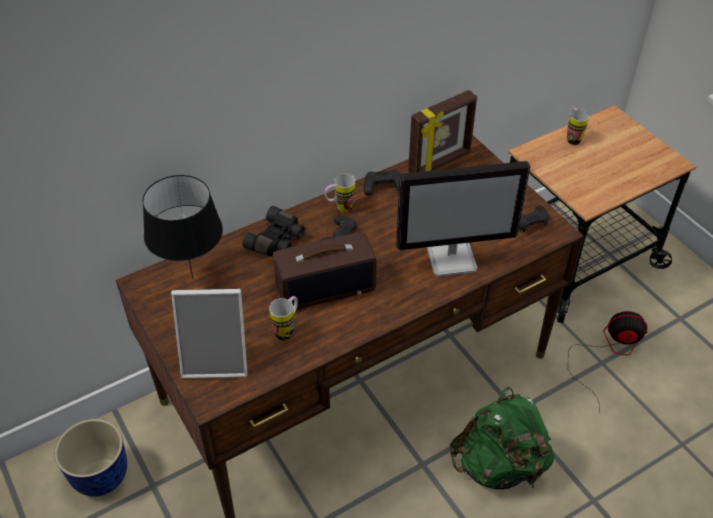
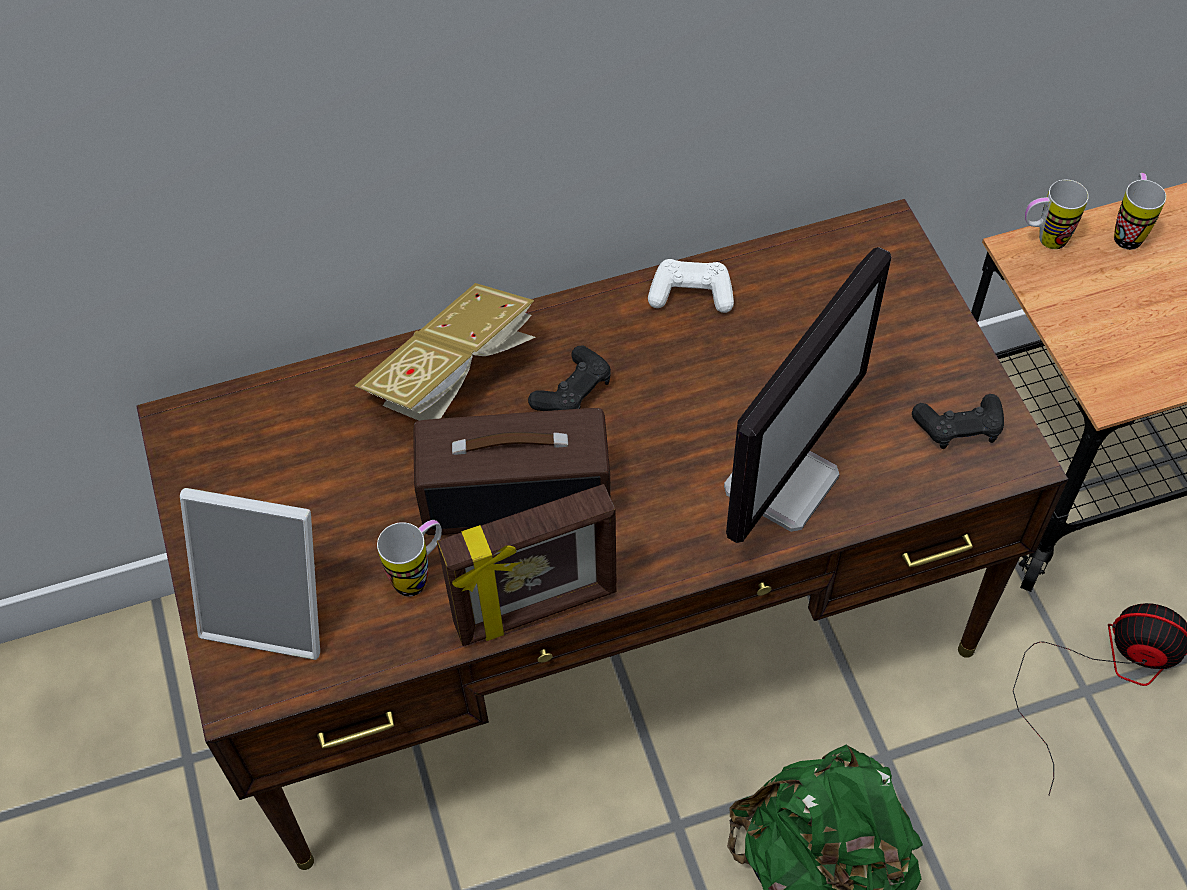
camera: 15 degrees right, 10 degrees up
(101, 476) = (105, 721): planter -> none
(192, 280) = (274, 432): black table lamp -> none
(277, 241) = (453, 377): black binoculars -> book
(340, 208) = (592, 327): mug -> mug (1043, 240)
(383, 187) = (691, 294): black game controller -> white game controller
(440, 163) = (821, 258): picture frame -> picture frame (536, 610)
(452, 258) = (782, 480): monitor -> monitor turned 60 degrees counterclockwise

